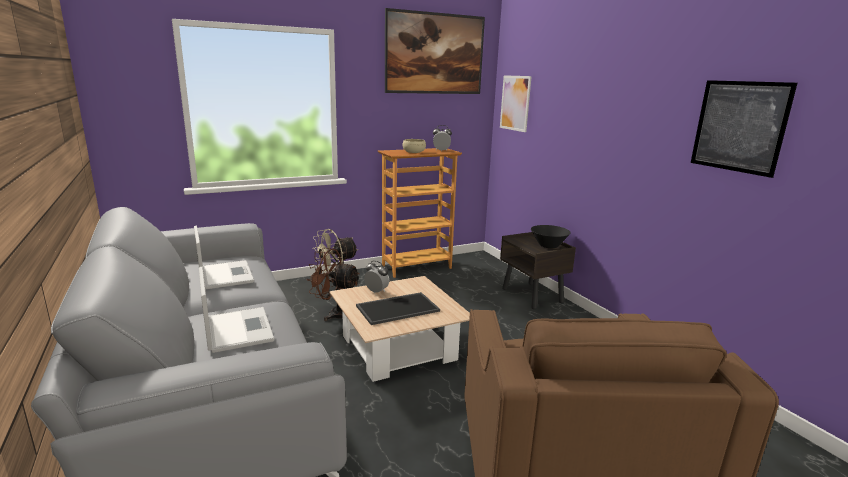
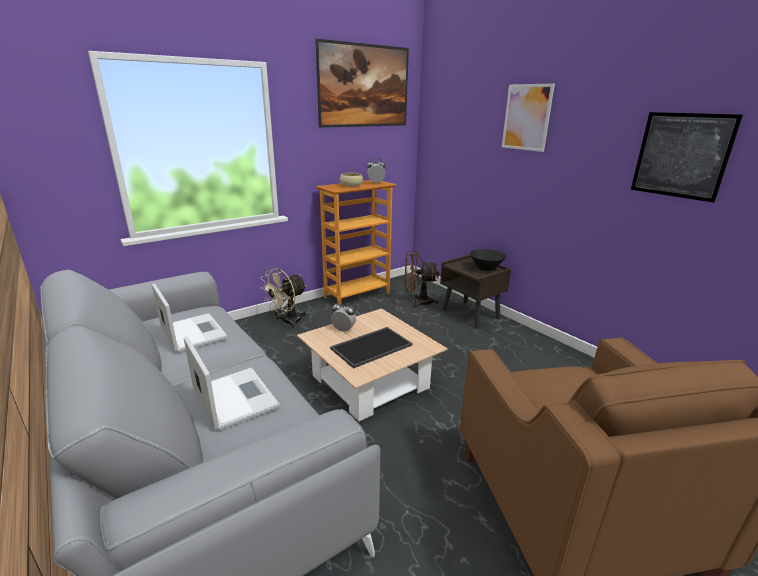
camera: 10 degrees left, 5 degrees up
(335, 313) = (296, 352): brown fan -> brown fan (417, 302)
(515, 103) = (441, 133): picture -> picture (526, 117)

